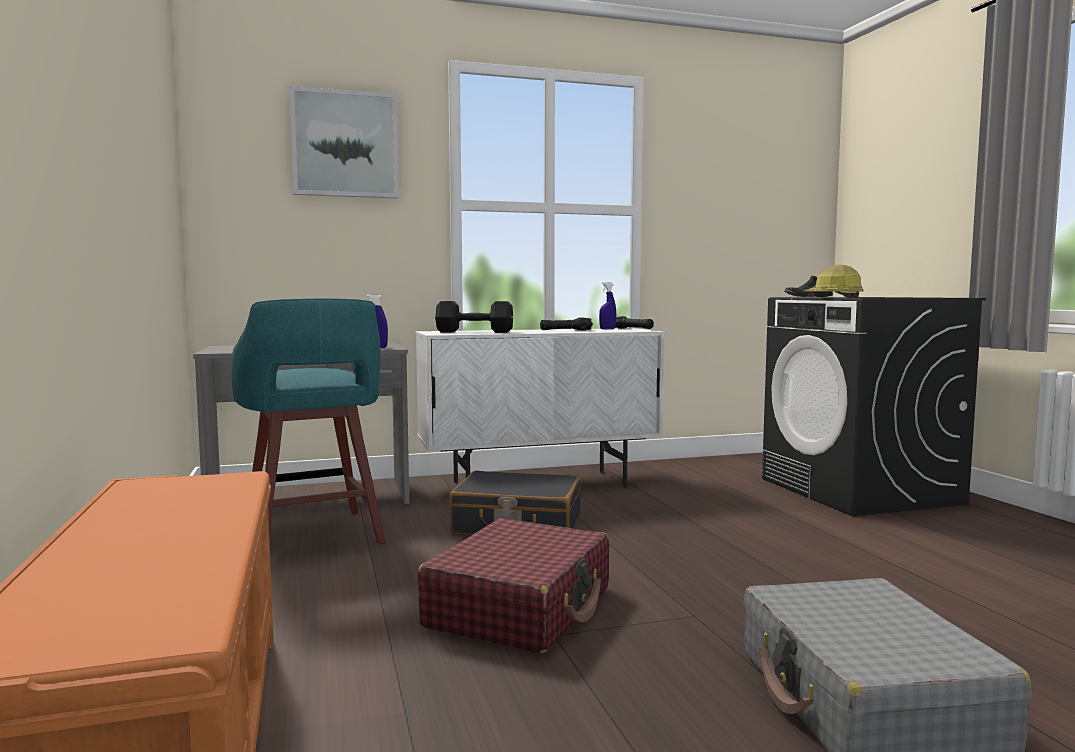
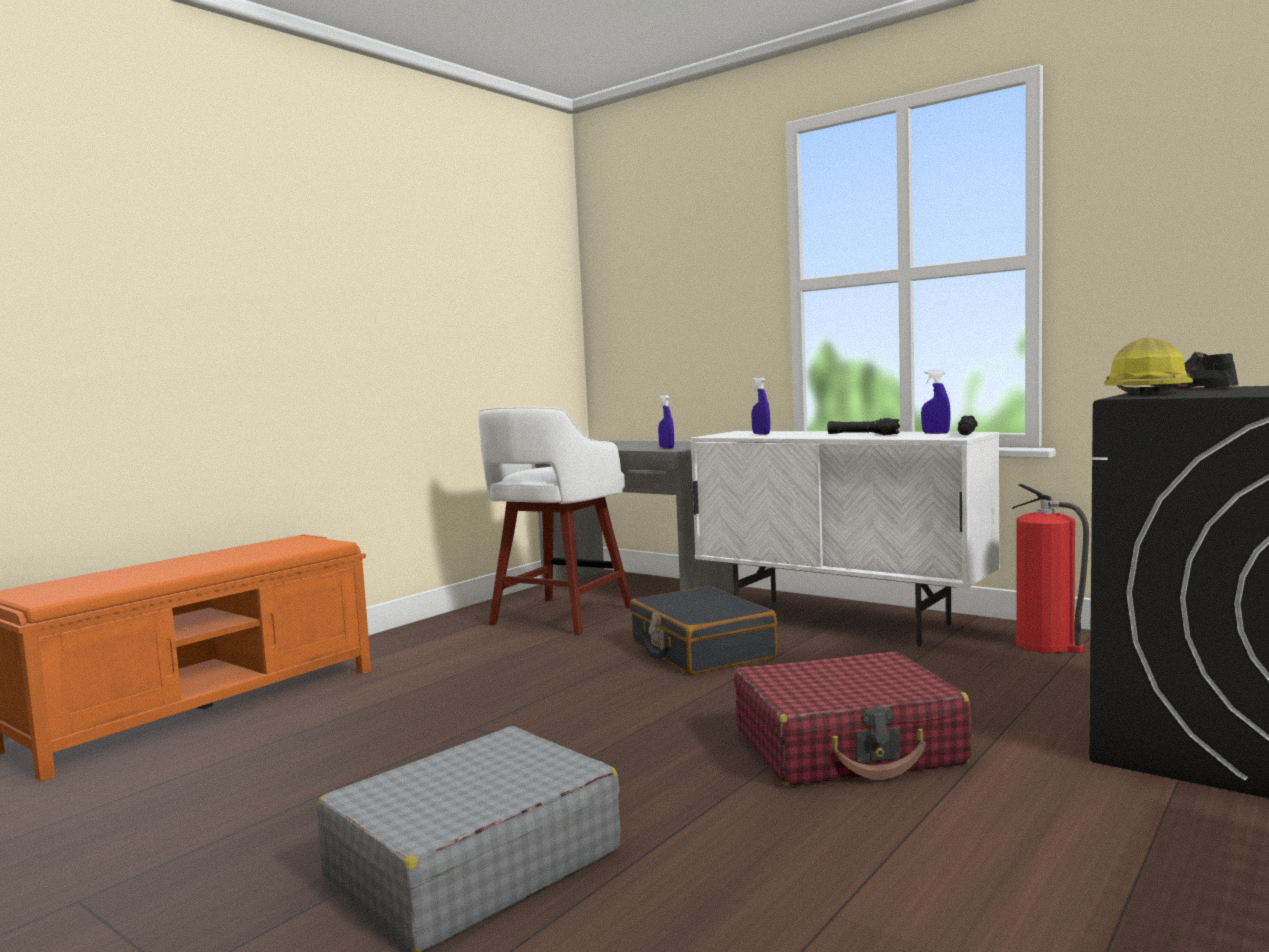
camera: 55 degrees right, 0 degrees up
(313, 536) = (559, 617): turquoise stool -> white stool
(345, 144) = (694, 239): picture -> none
(473, 332) = (761, 434): black dumbbell -> blue spray bottle
(521, 607) = (511, 705): red suitcase -> red suitcase (848, 747)
(675, 471) = (1047, 645): none -> fire extinguisher

